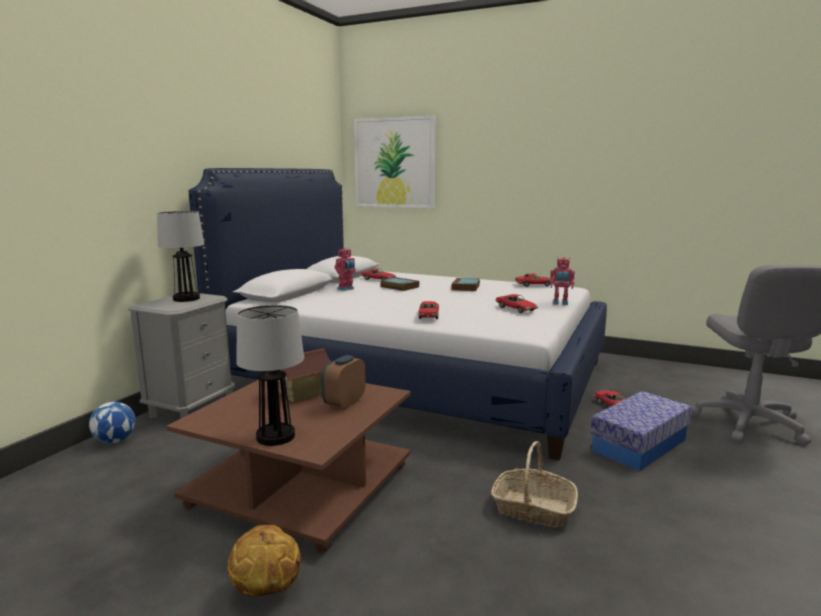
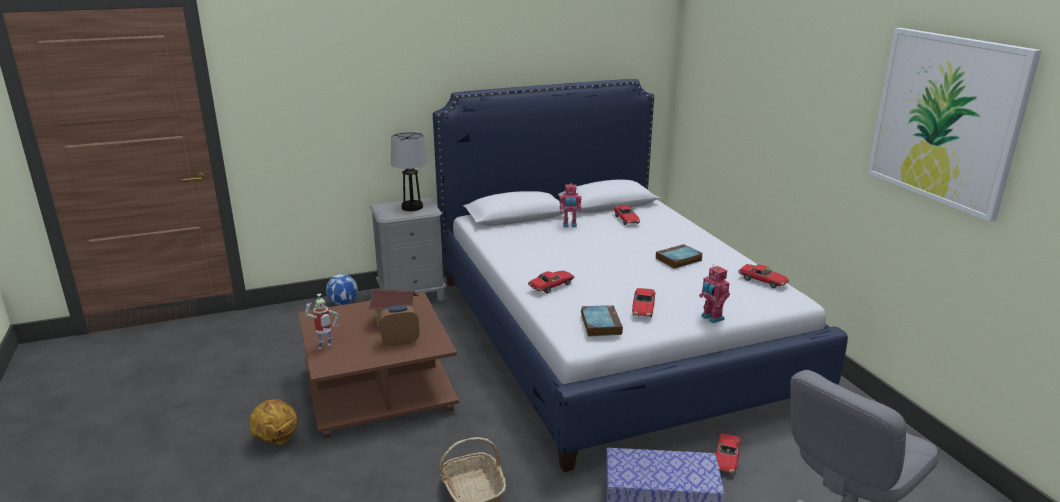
camera: 45 degrees right, 10 degrees up
(275, 436) = (325, 347): table lamp -> toy robot
(394, 163) = (714, 78): picture -> picture (945, 119)
(398, 287) = (619, 237): book -> book (600, 324)

